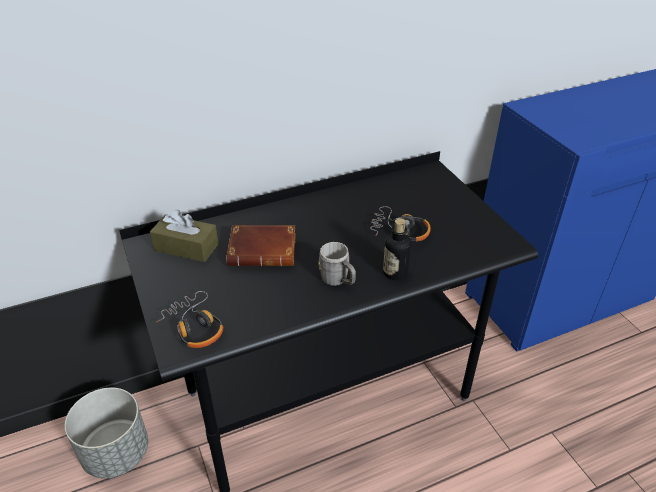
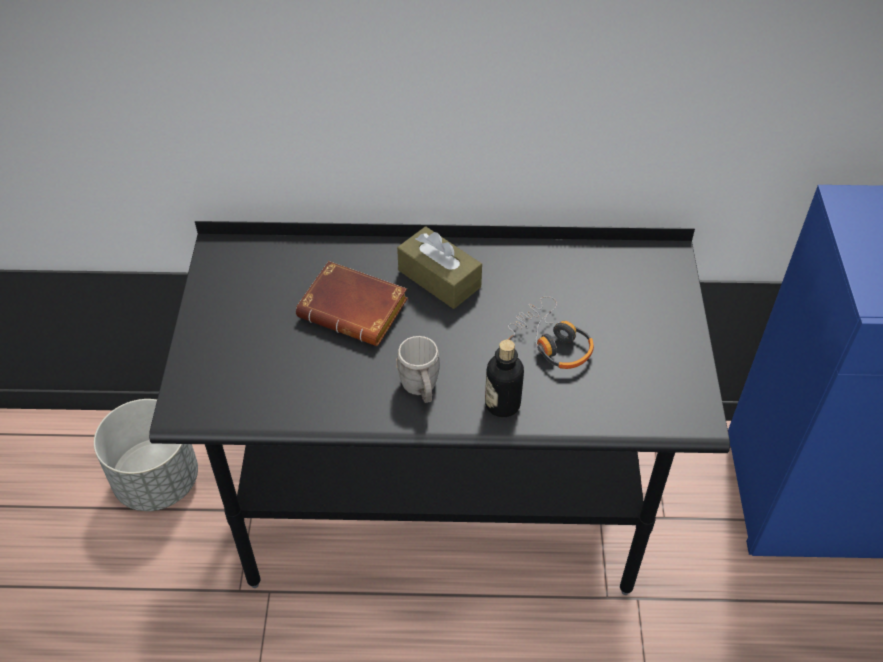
camera: 25 degrees right, 10 degrees up
(186, 247) = (265, 271): brown tissue box -> brown tissue box (439, 278)
(194, 327) = (215, 388): headphones -> none

